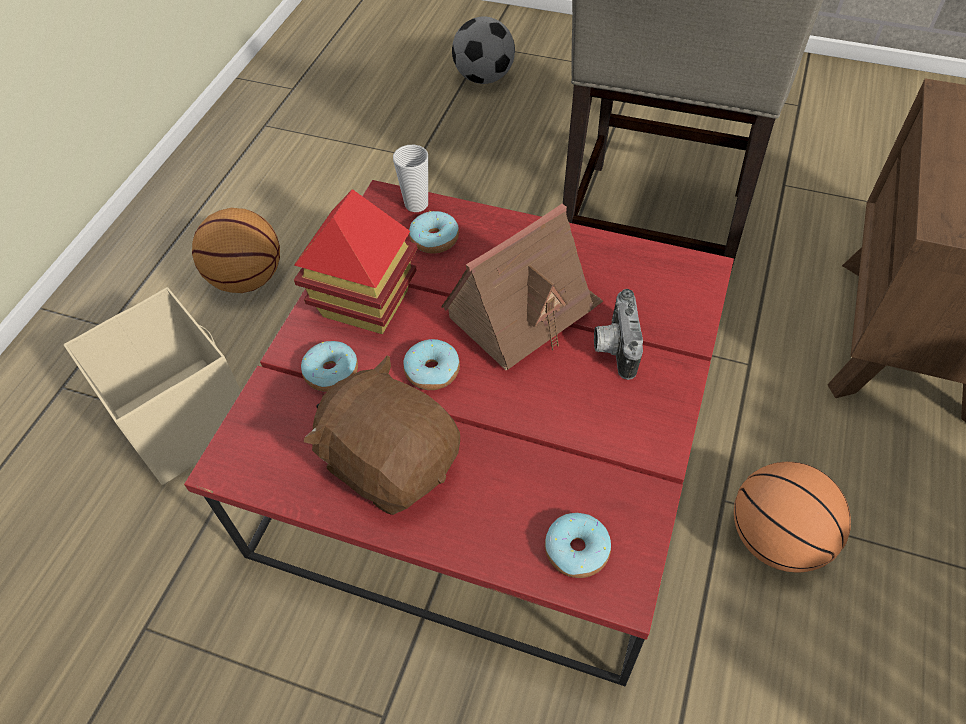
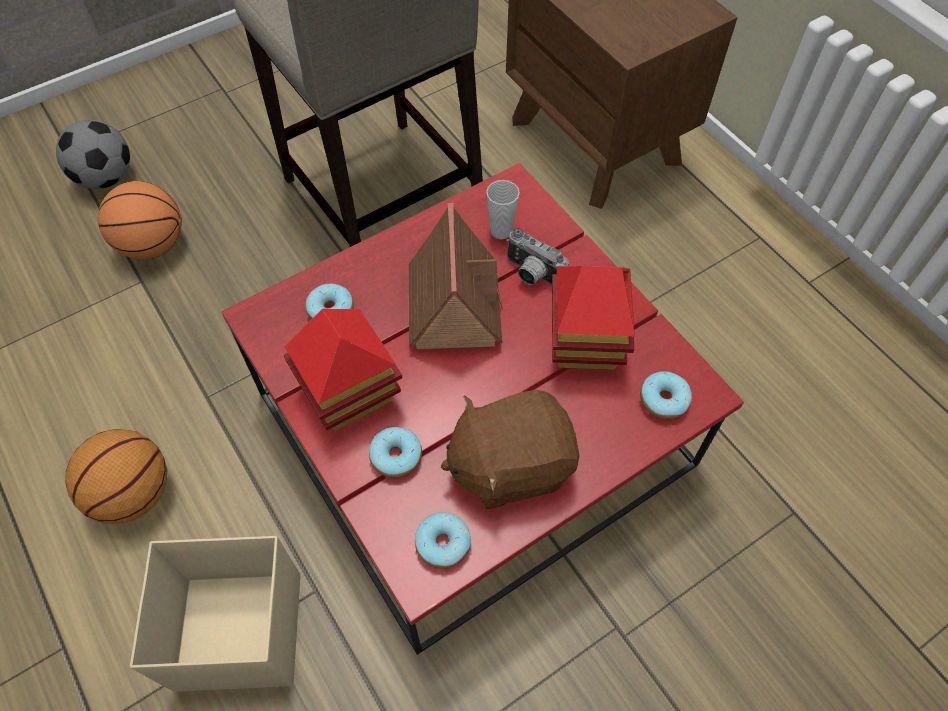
camera: 55 degrees left, 5 degrees up
(416, 204) = (282, 299): cup -> cup (501, 231)
(432, 371) = (455, 390): donut -> donut (443, 543)
(580, 438) = (585, 342): none -> toy house
(776, 539) = (666, 313): basketball -> basketball (153, 245)

